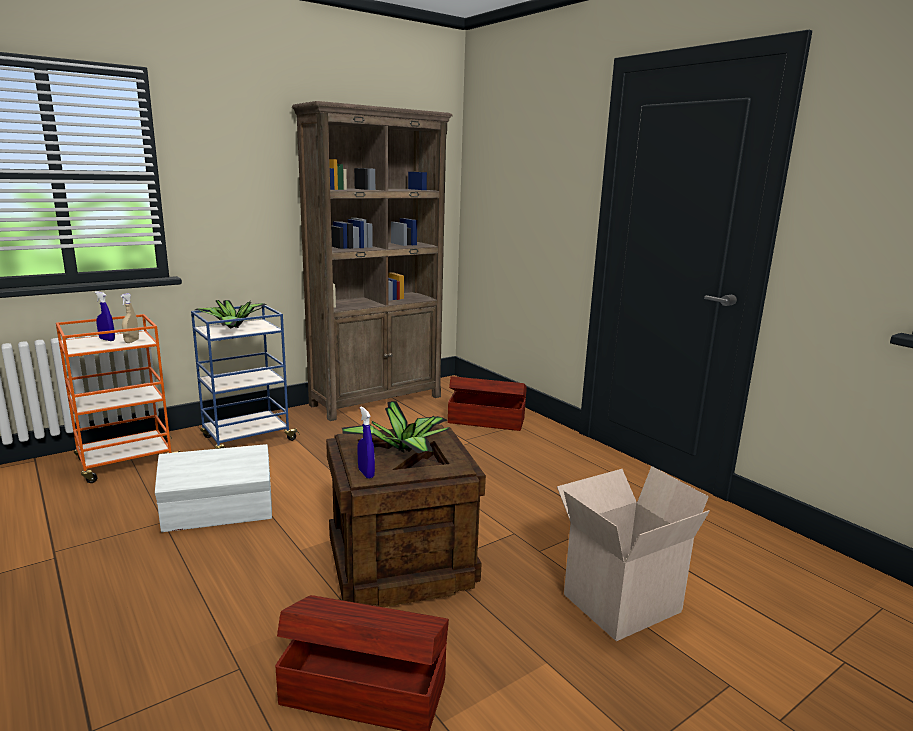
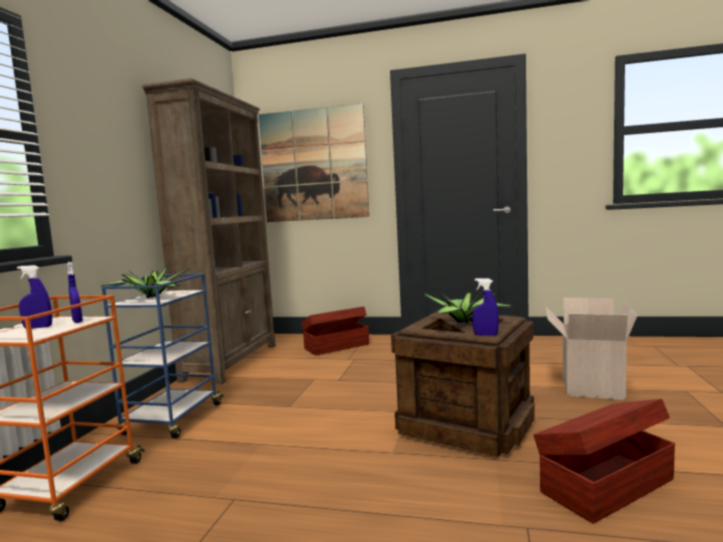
camera: 40 degrees left, 10 degrees down
(131, 341) = (77, 321): beige spray bottle -> blue spray bottle
(220, 514) = (275, 468): white storage box -> none
(521, 187) = (313, 165): none -> picture

